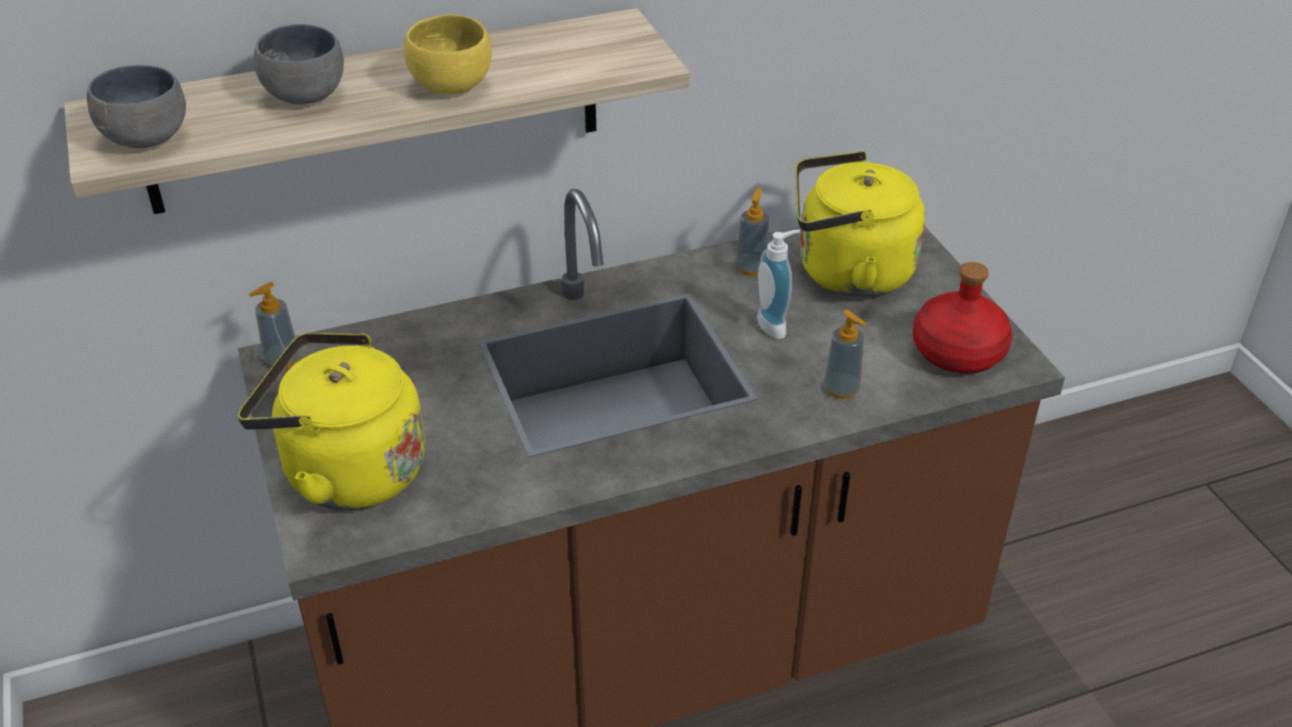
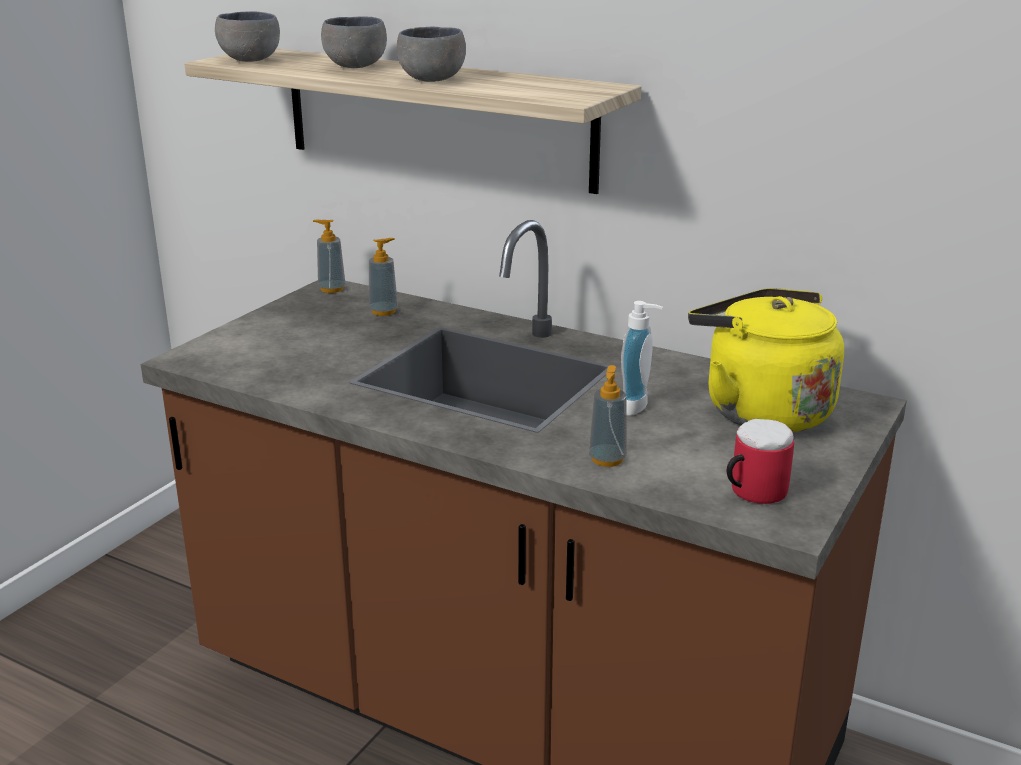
camera: 50 degrees right, 15 degrees down
(346, 471) = (257, 340): yellow kettle -> none
(453, 87) = (431, 80): yellow bowl -> grey bowl
(751, 268) = (689, 375): soap dispenser -> soap dispenser (383, 311)
(959, 352) = (751, 492): red bottle -> mug

